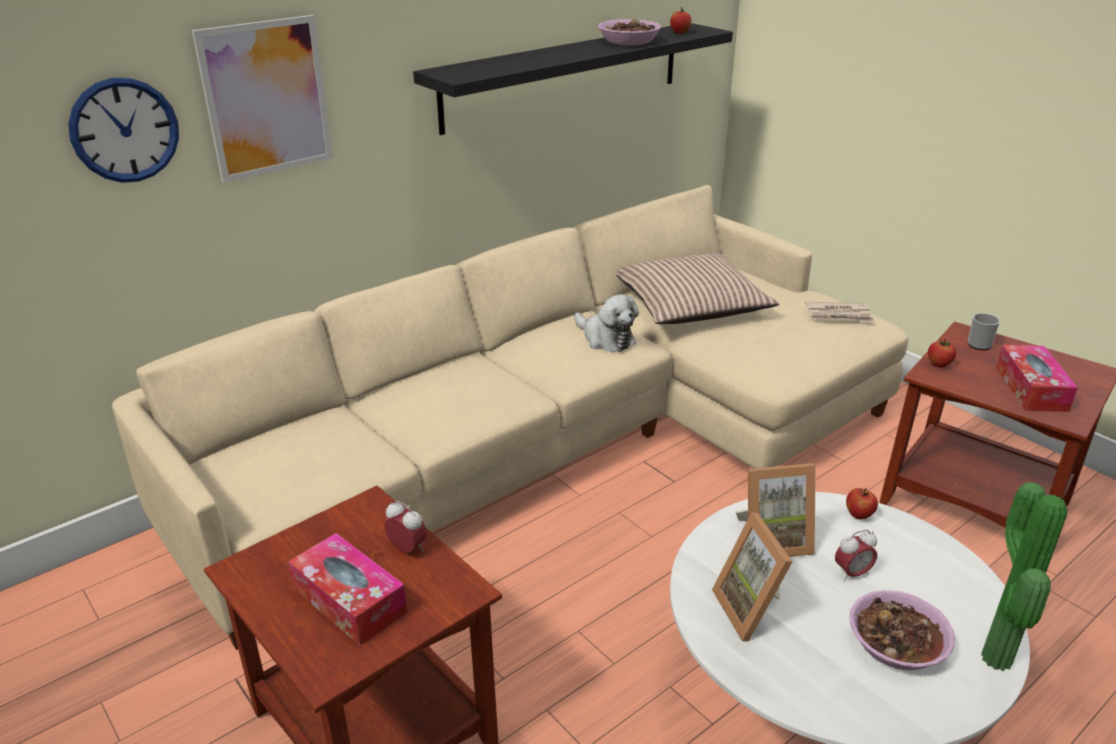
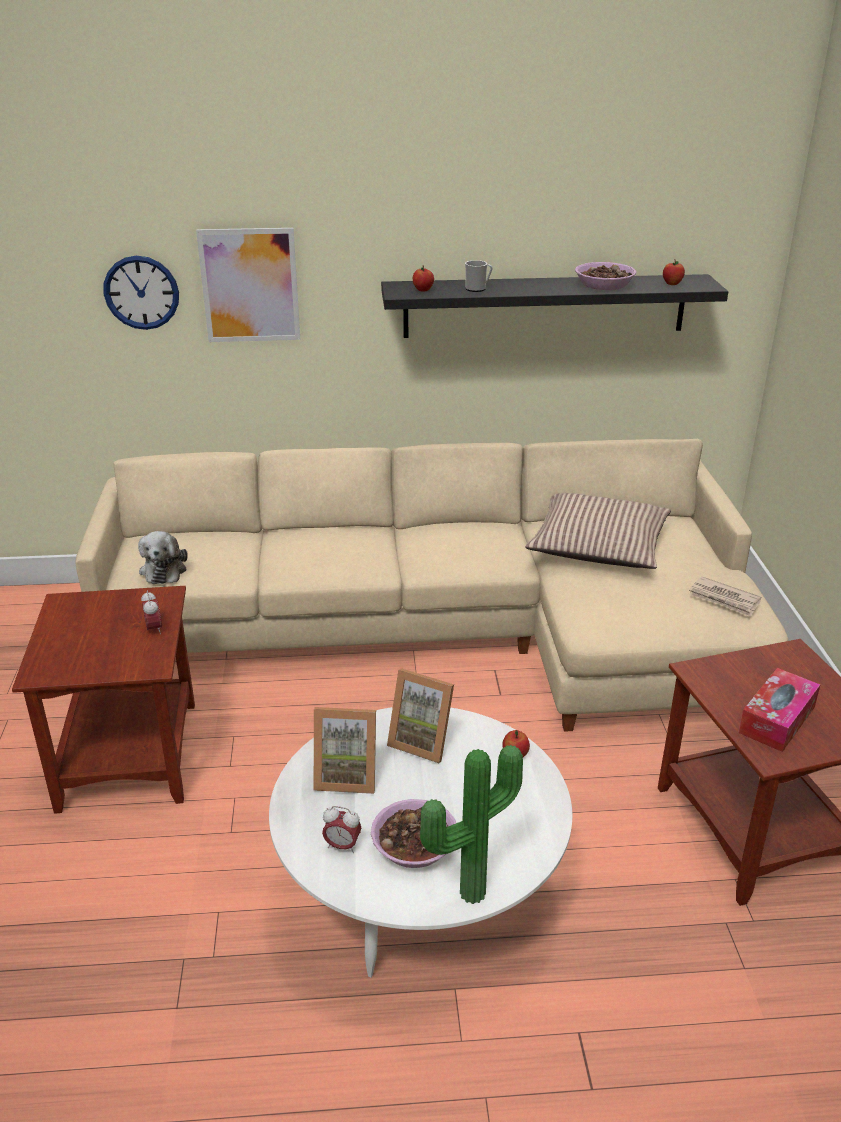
camera: 35 degrees right, 0 degrees up
(349, 600) = (91, 643): tissue box -> none
(606, 338) = (490, 549): plush toy -> plush toy (164, 569)
(753, 610) = (347, 775): picture frame -> picture frame turned 105 degrees counterclockwise
(852, 573) = (449, 789): alarm clock -> alarm clock (342, 846)
(938, 364) = (718, 666): apple -> apple (423, 290)
(981, 344) = (793, 666): mug -> mug (478, 289)

